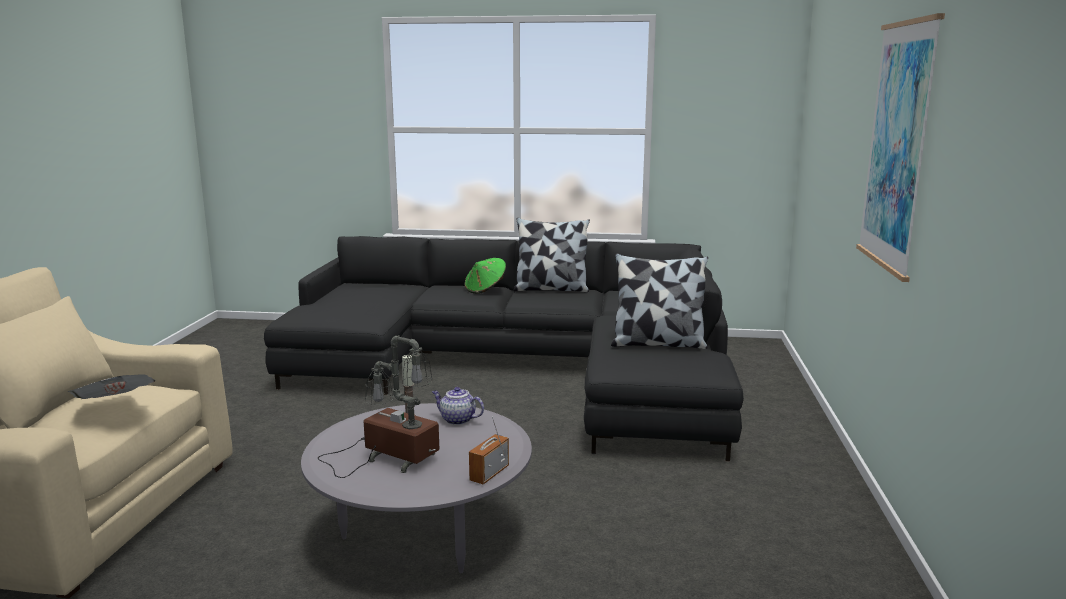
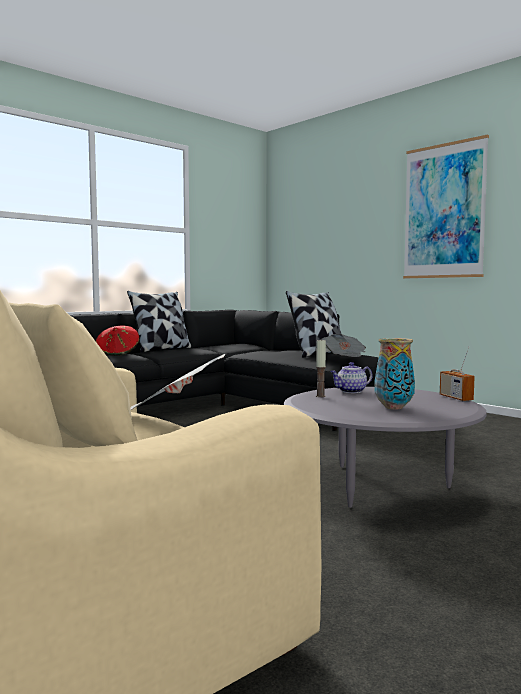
camera: 50 degrees left, 10 degrees down
(389, 458) = (393, 407): table lamp -> vase
(485, 289) = (118, 353): green hat -> red hat
(632, 365) = (344, 359): none -> newspaper

